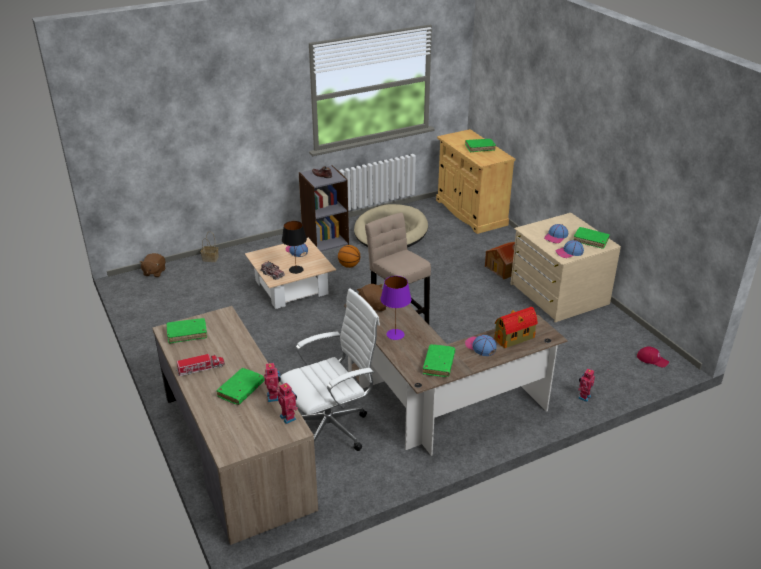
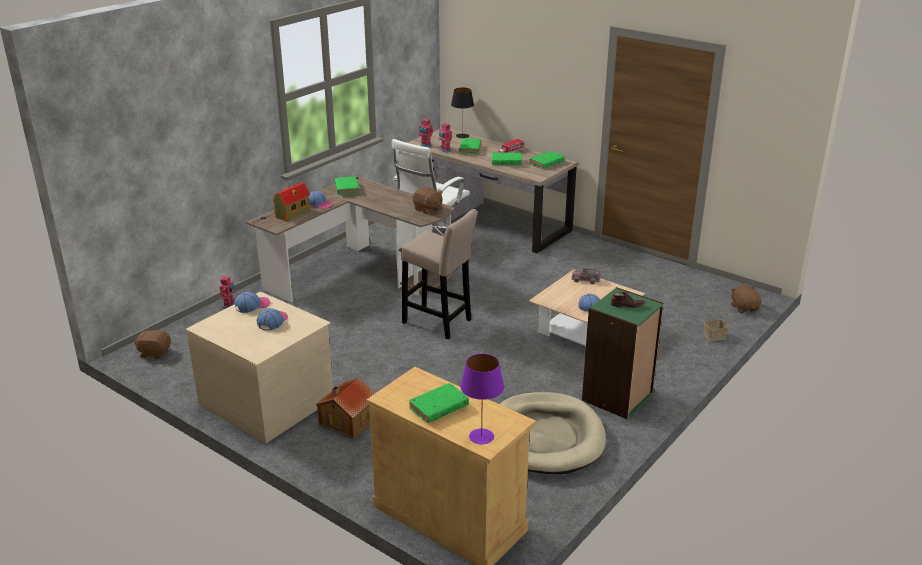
camera: 155 degrees right, 5 degrees down
(296, 270) = (568, 289): black table lamp -> black table lamp (462, 136)
(325, 240) = (618, 397): grey bookcase -> green bookcase
(349, 265) = (550, 370): basketball -> none
(395, 334) = (393, 198): purple table lamp -> purple table lamp (481, 436)
(590, 241) = (226, 326): green book -> green book (506, 162)
(652, 359) = (154, 353): red cap -> brown plush toy

